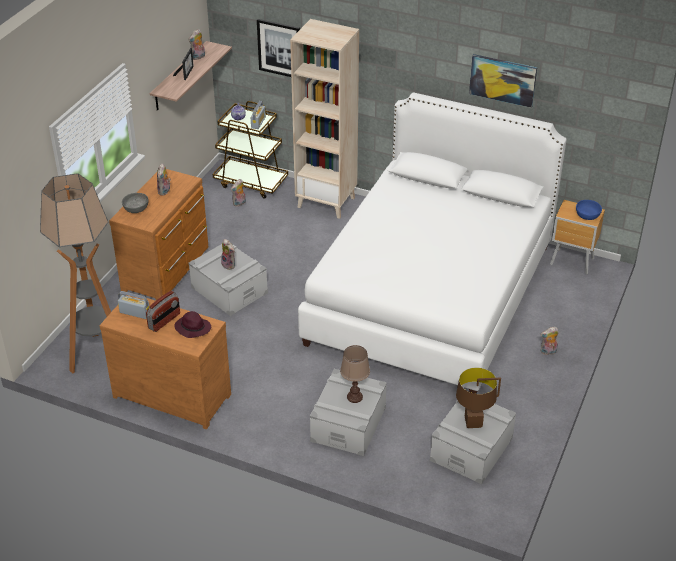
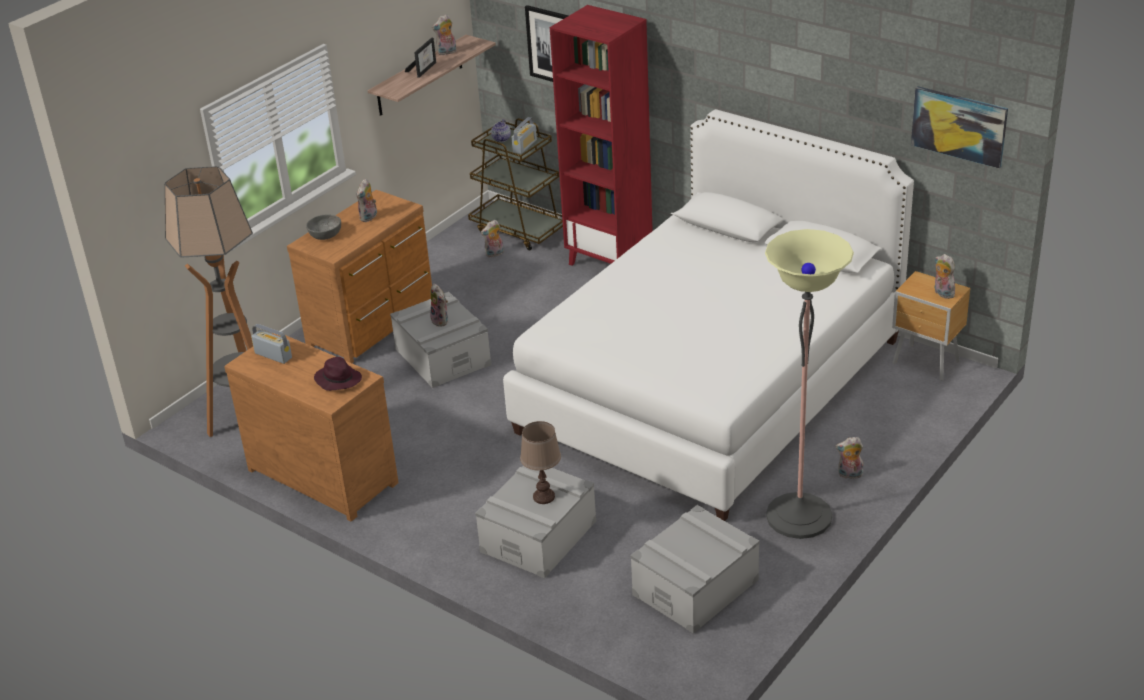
camera: 15 degrees right, 5 degrees down
(164, 321) = (306, 368): radio -> none
(327, 202) = (610, 261): beige bookcase -> red bookcase
(473, 423) = (694, 546): brown table lamp -> none
(503, 80) = (829, 93): picture -> picture (959, 126)
(524, 387) = (799, 516): none -> floor lamp
(587, 215) = (942, 293): blue bowl -> plush toy

